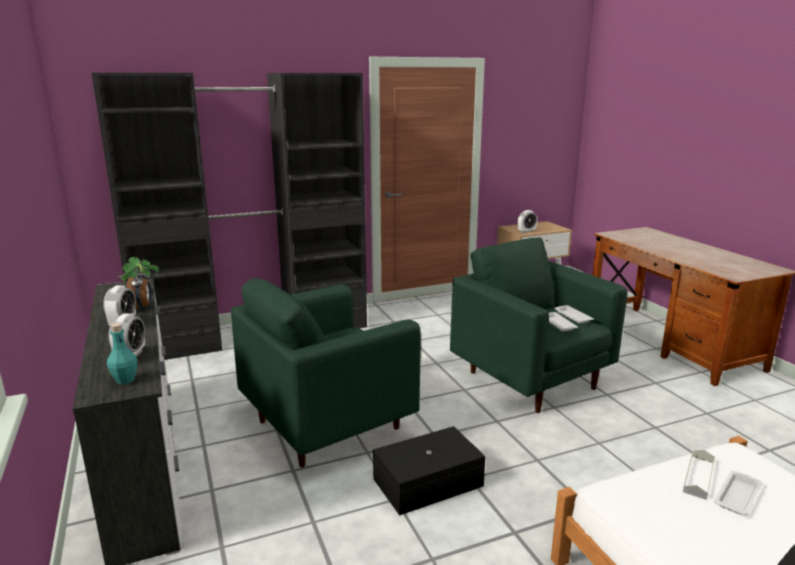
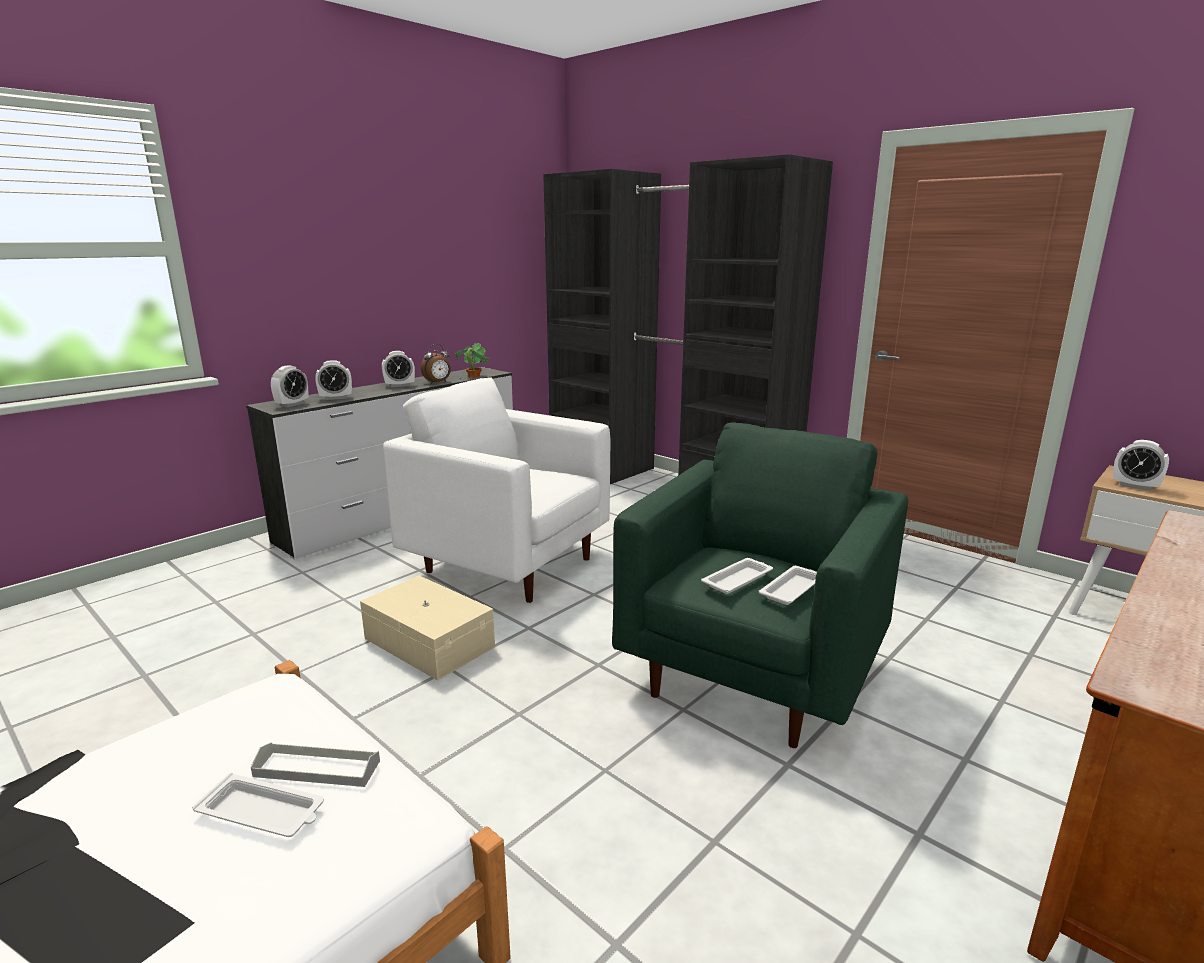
camera: 65 degrees right, 0 degrees up
(125, 380) = (292, 404): turquoise bottle -> alarm clock
(327, 425) = (508, 564): green armchair -> white armchair
(426, 482) = (430, 641): black storage box -> beige storage box

